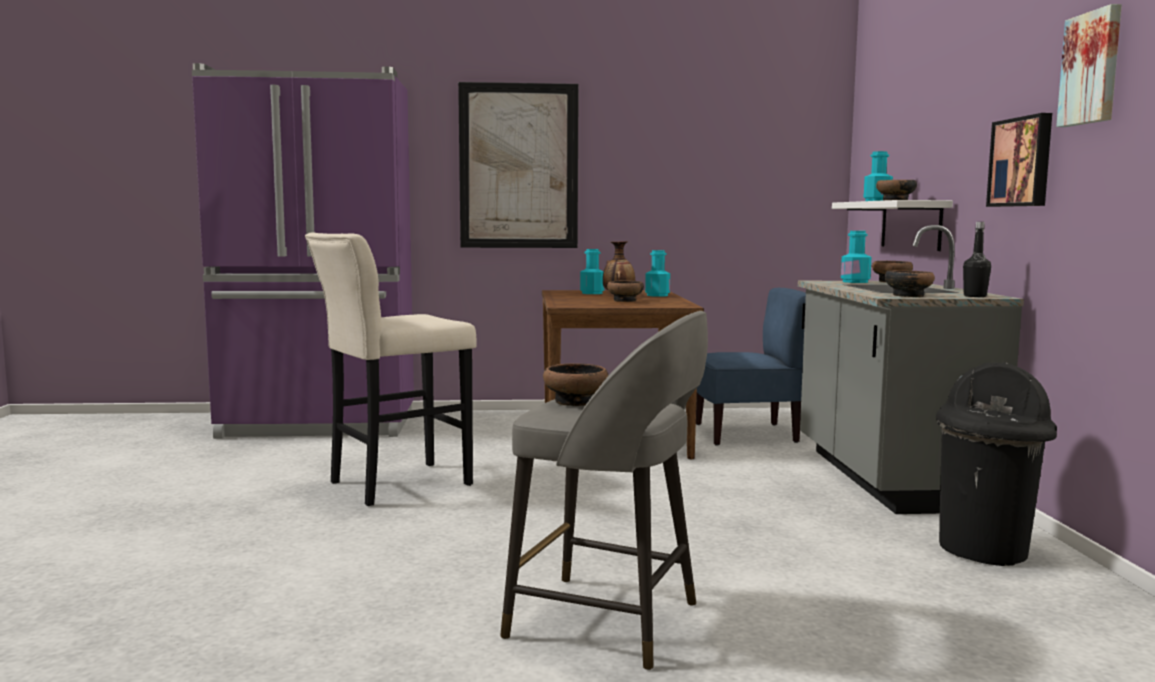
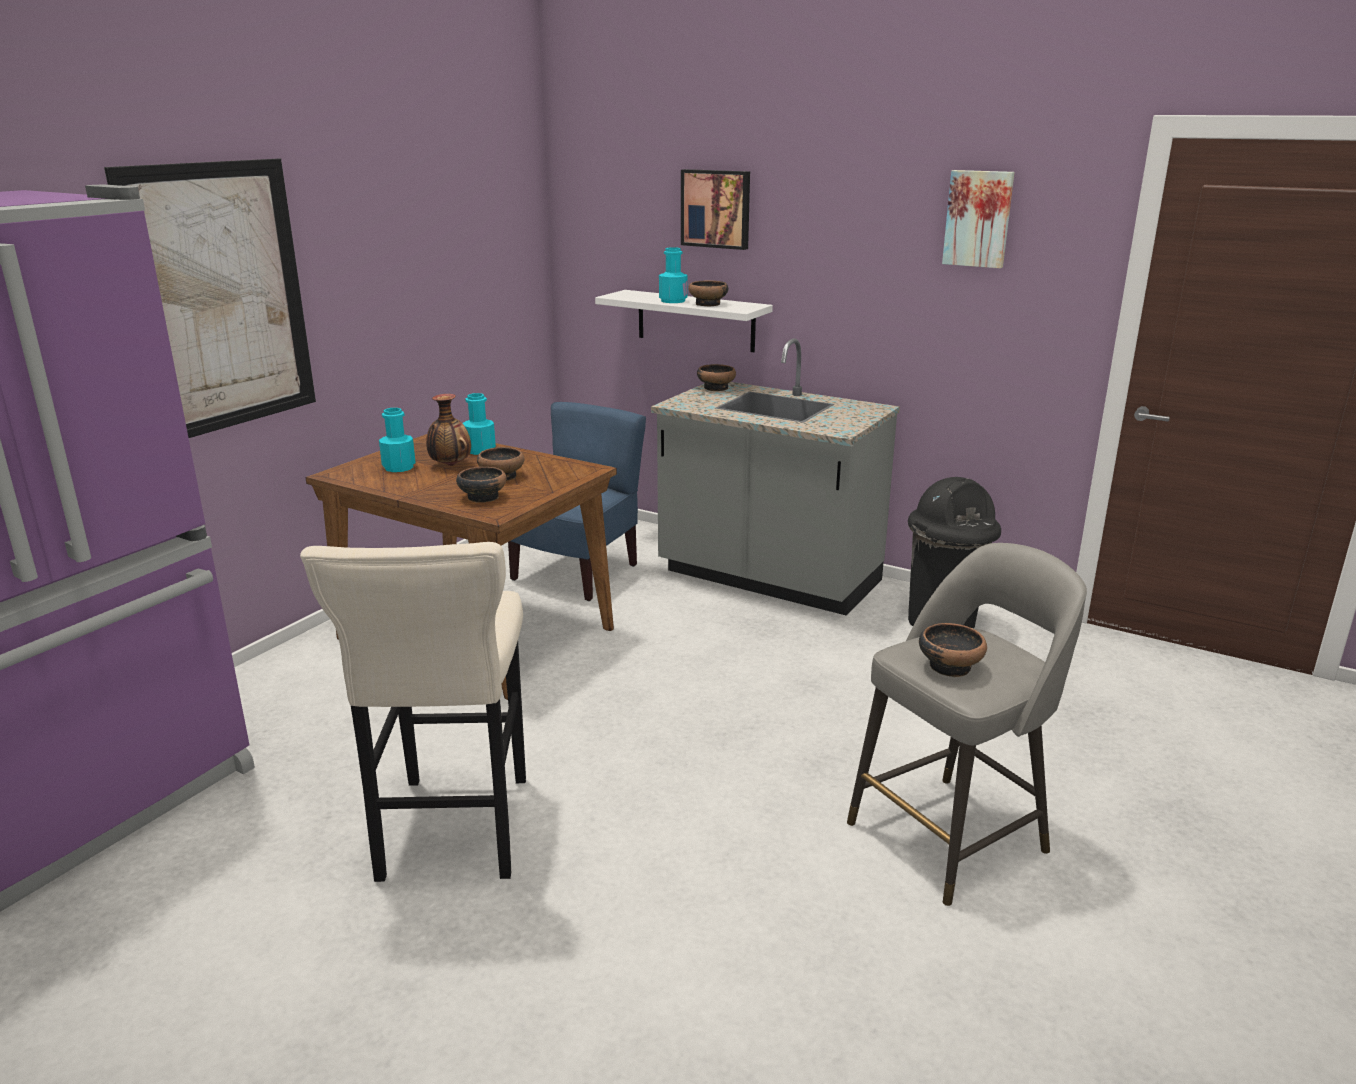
camera: 55 degrees left, 15 degrees up
(855, 282) = (701, 397): turquoise bottle -> none
(908, 295) = (841, 424): bowl -> bowl (482, 497)
(975, 296) = (869, 411): black bottle -> none
(1022, 162) = (883, 284): picture -> picture (716, 208)

